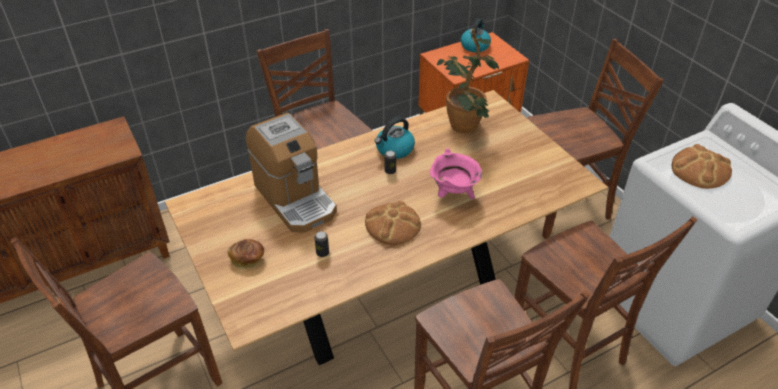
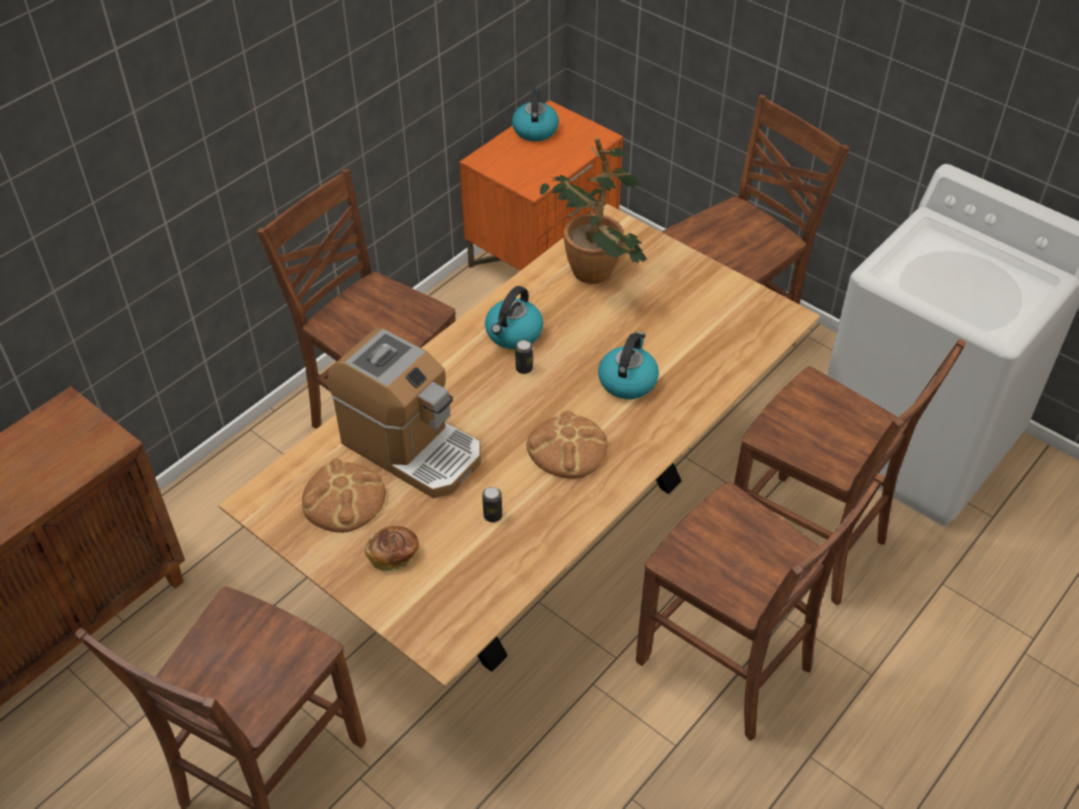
camera: 20 degrees left, 5 degrees up
(453, 194) = (627, 380): pink cooking pot -> kettle
(700, 170) = (936, 268): bread -> bread (343, 499)

